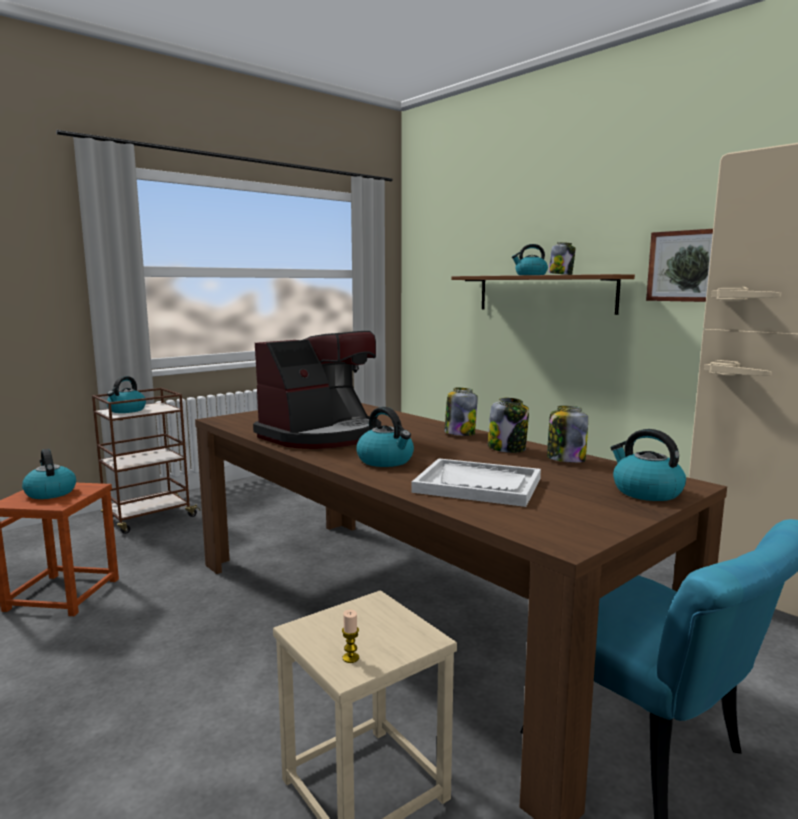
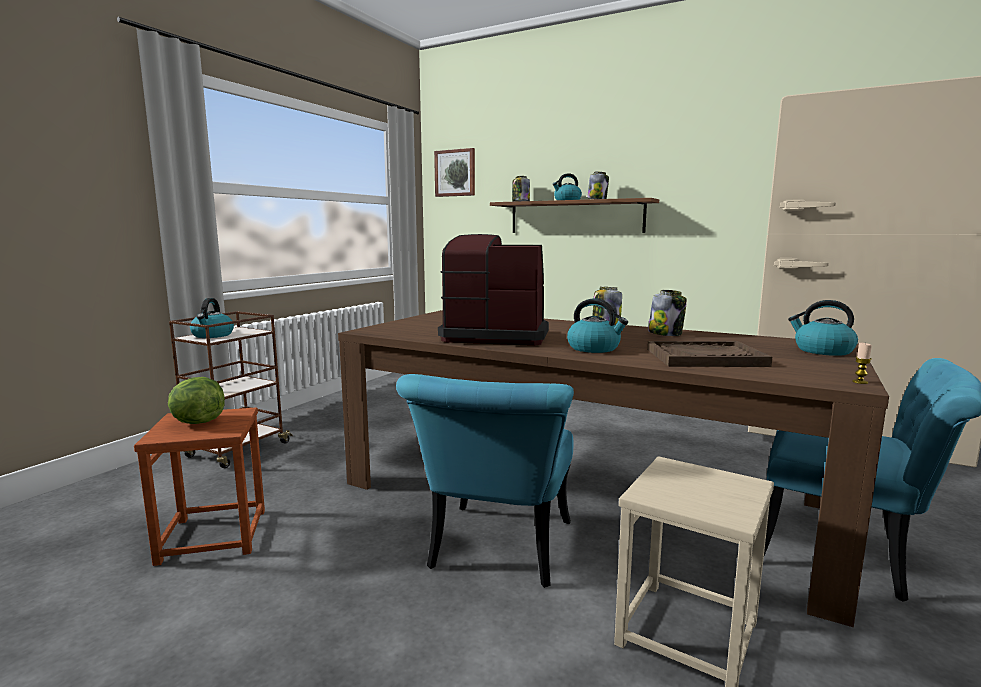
camera: 20 degrees left, 0 degrees up
(50, 492) = (197, 422): kettle -> lettuce
(267, 661) = (497, 553): none -> turquoise chair
(322, 436) = (495, 336): coffee machine -> coffee machine turned 105 degrees counterclockwise
(350, 658) = (719, 507): candle -> candle (860, 382)
(478, 485) = (705, 357): white tray -> brown tray
(565, 459) = (723, 337): jar -> jar (520, 202)
(684, 266) = (702, 192): picture -> picture (455, 173)

